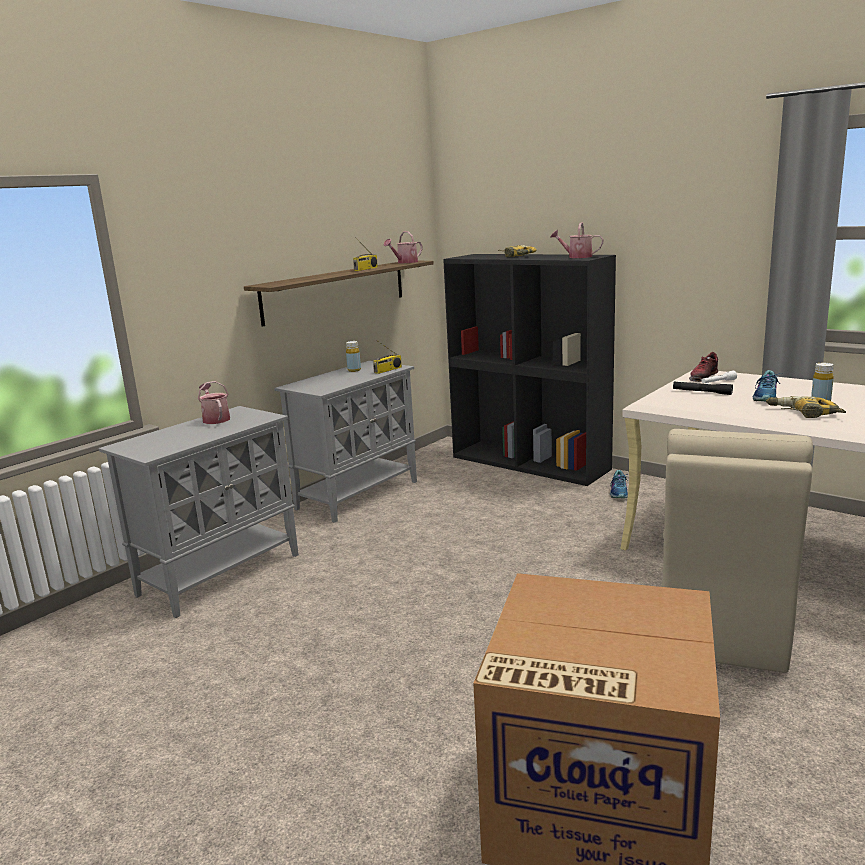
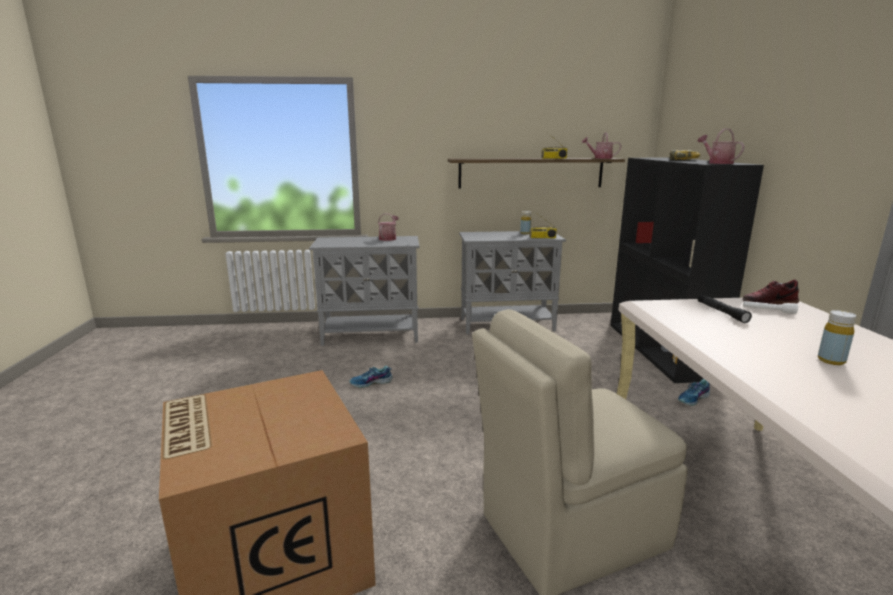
camera: 45 degrees right, 0 degrees up
(766, 397) = (778, 336): shoe -> shoe (371, 383)
(803, 413) = (767, 361): power drill -> none

